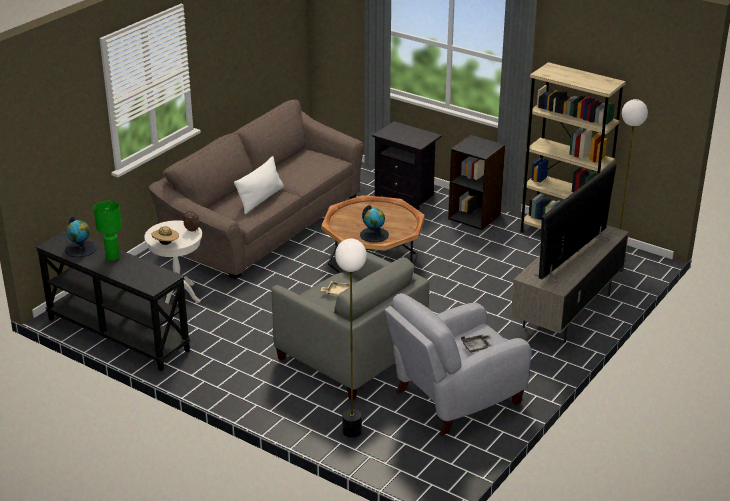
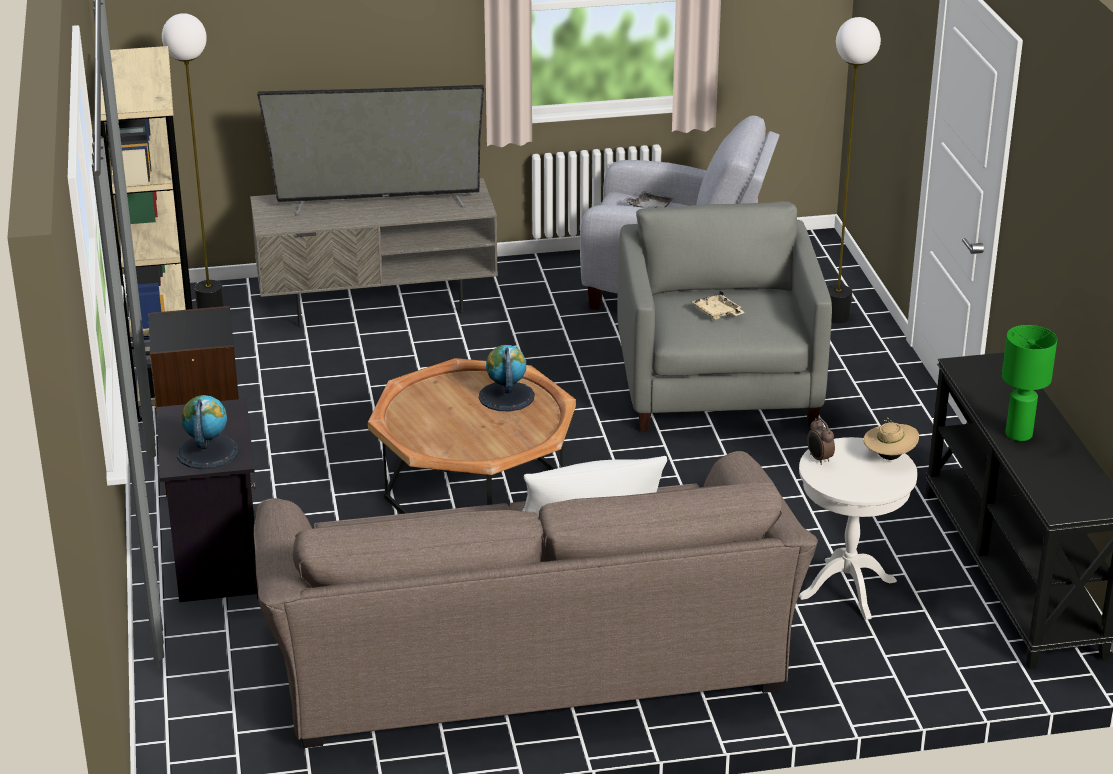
camera: 135 degrees left, 0 degrees up
(80, 249) = (1059, 473): globe -> globe (207, 452)

